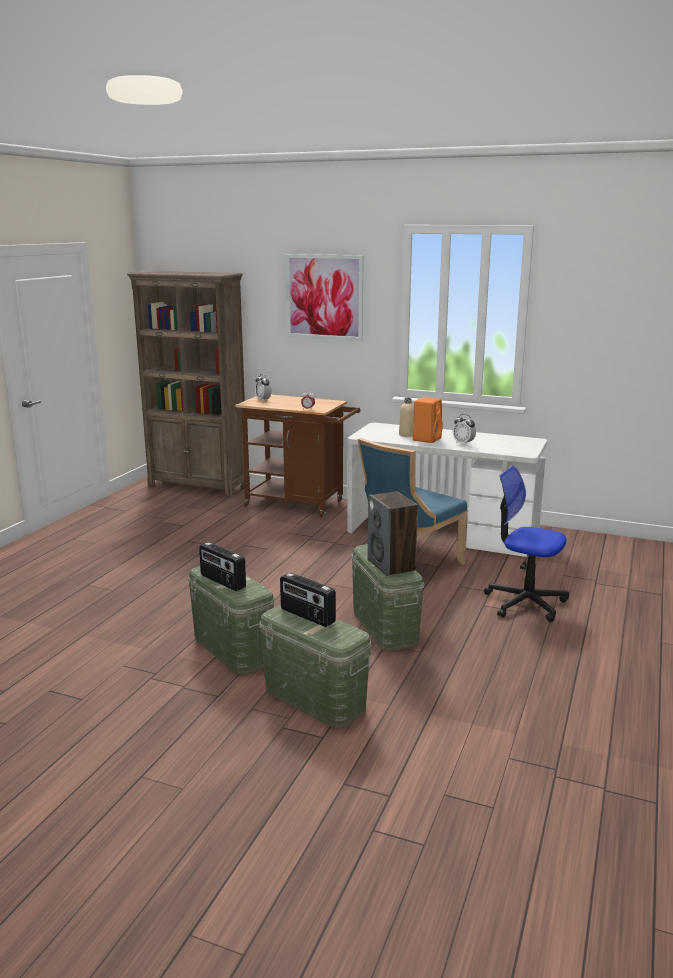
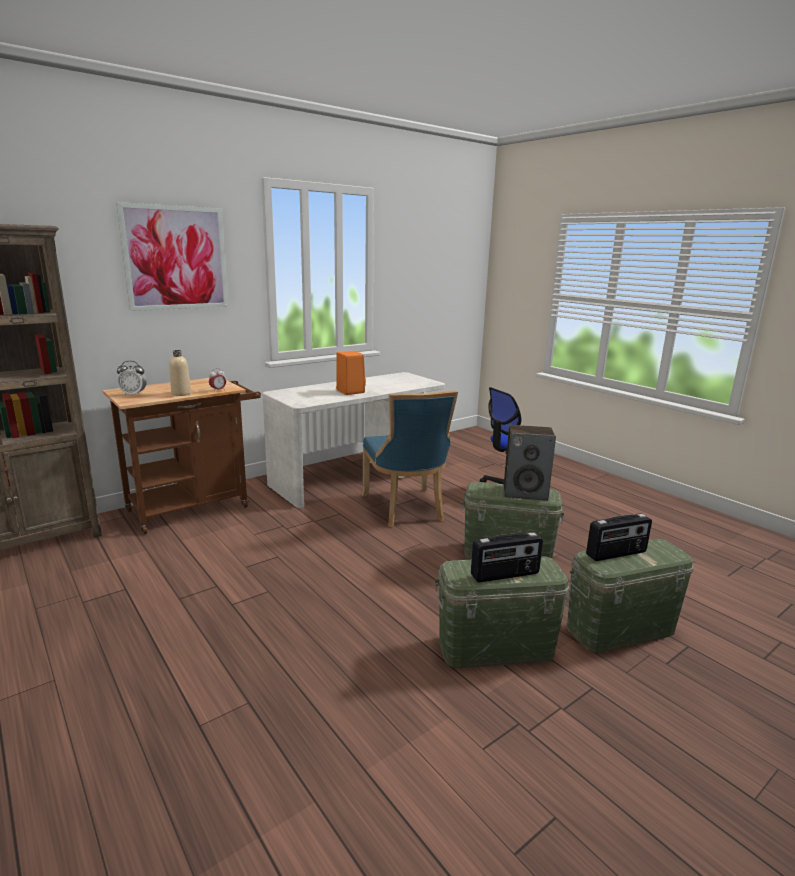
camera: 60 degrees left, 0 degrees up
(406, 435) = (325, 393): beige bottle -> beige bottle (181, 394)
(463, 443) = (380, 387): alarm clock -> none

